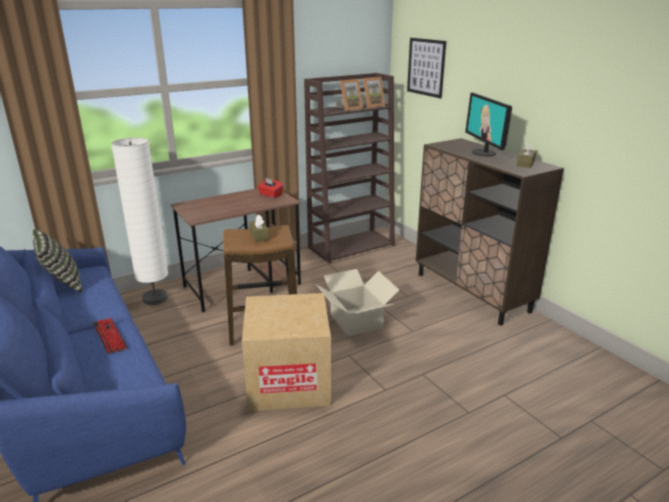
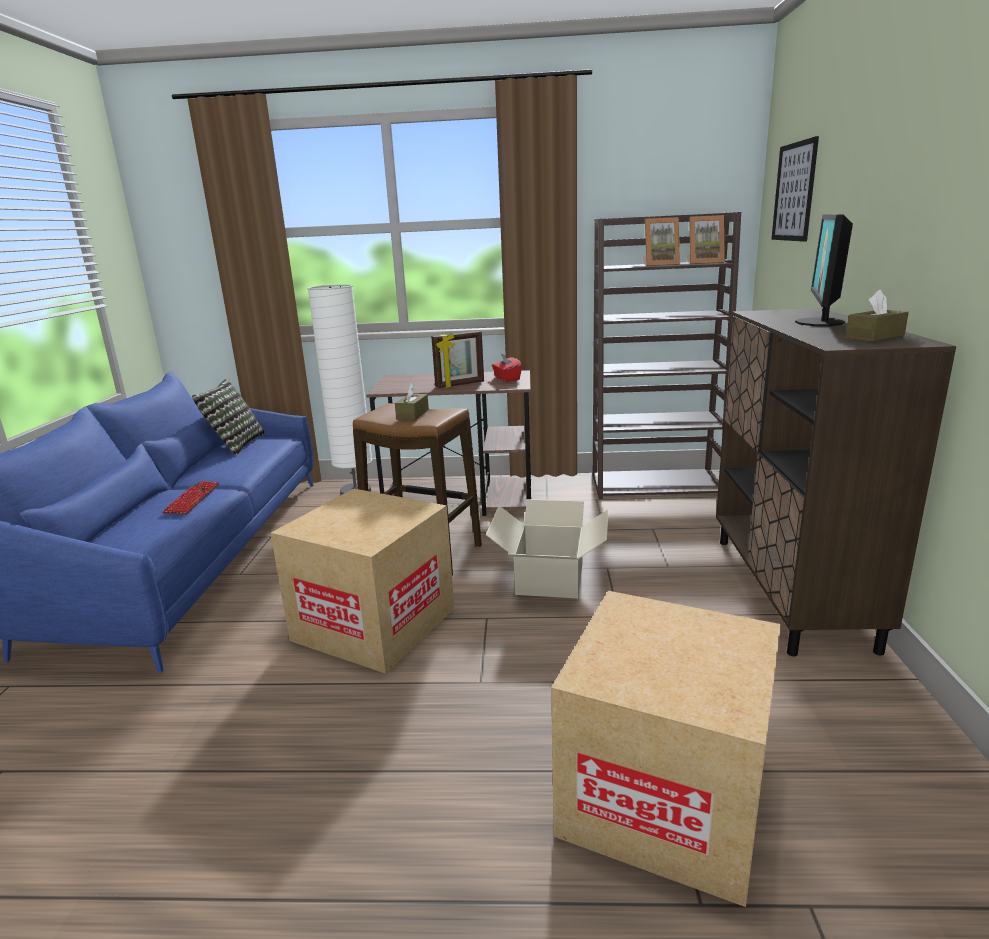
camera: 35 degrees right, 5 degrees down
(247, 205) = (460, 385): none -> picture frame
(513, 406) = (664, 797): none -> cardboard box

